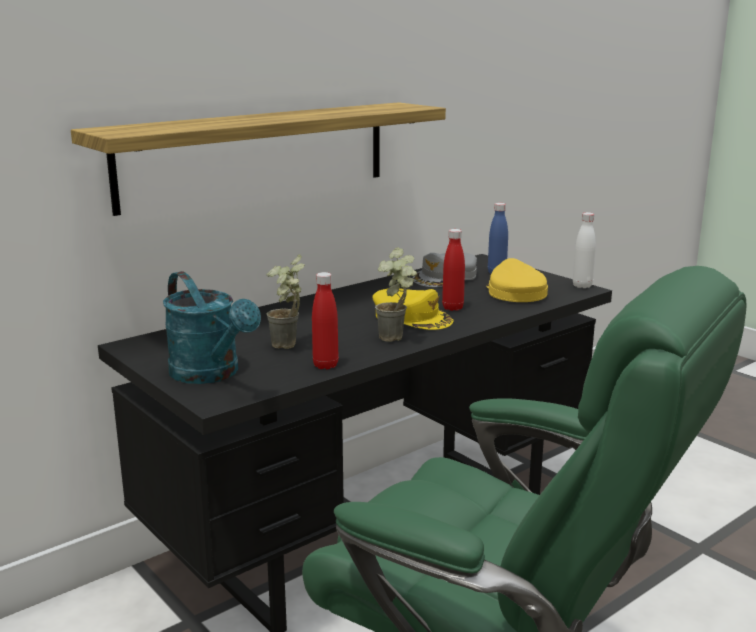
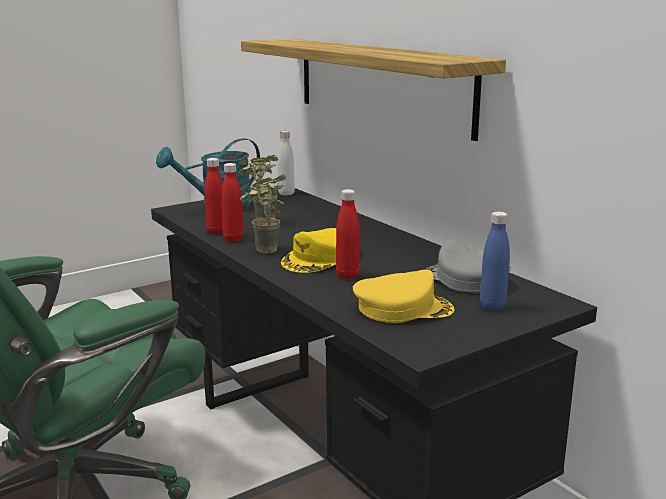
camera: 95 degrees right, 0 degrees up
(353, 355) = (233, 239): none -> red bottle
(582, 286) = (436, 352): white bottle -> white bottle (286, 193)

